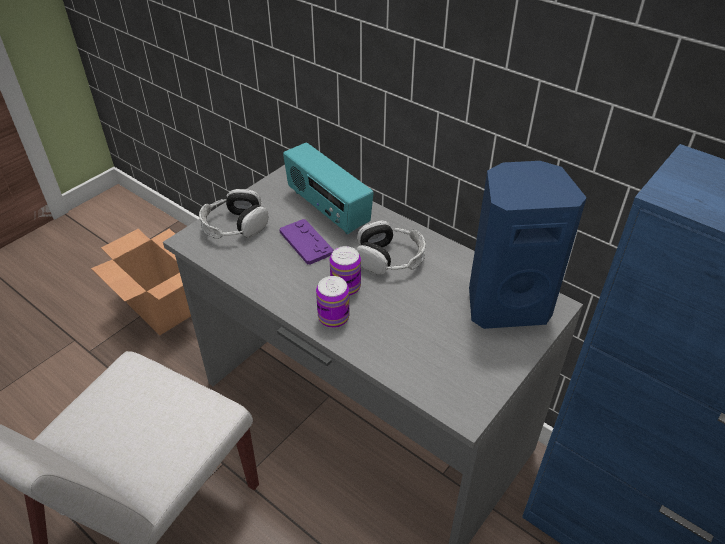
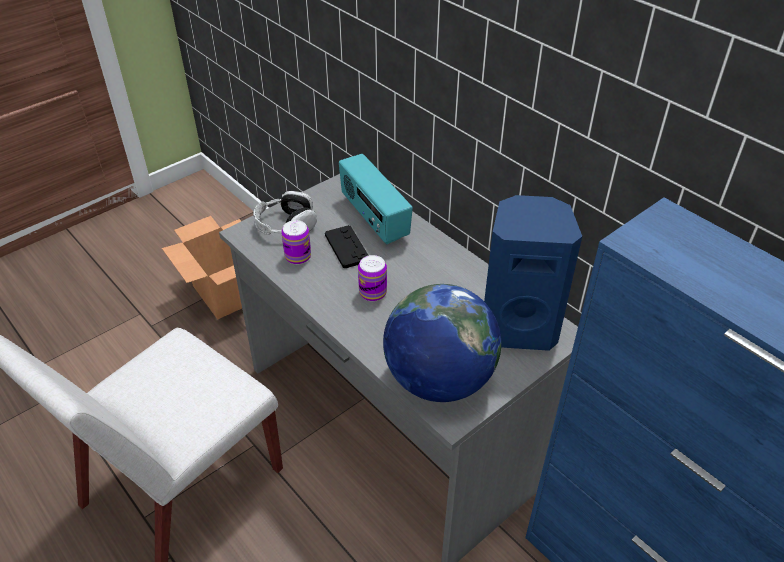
camera: 10 degrees right, 0 degrees up
(306, 242) = (347, 247): purple game controller -> black game controller
(333, 317) = (355, 319): can -> can (298, 257)
(390, 258) = (420, 271): headphones -> none
(440, 372) = (439, 380): none -> globe

